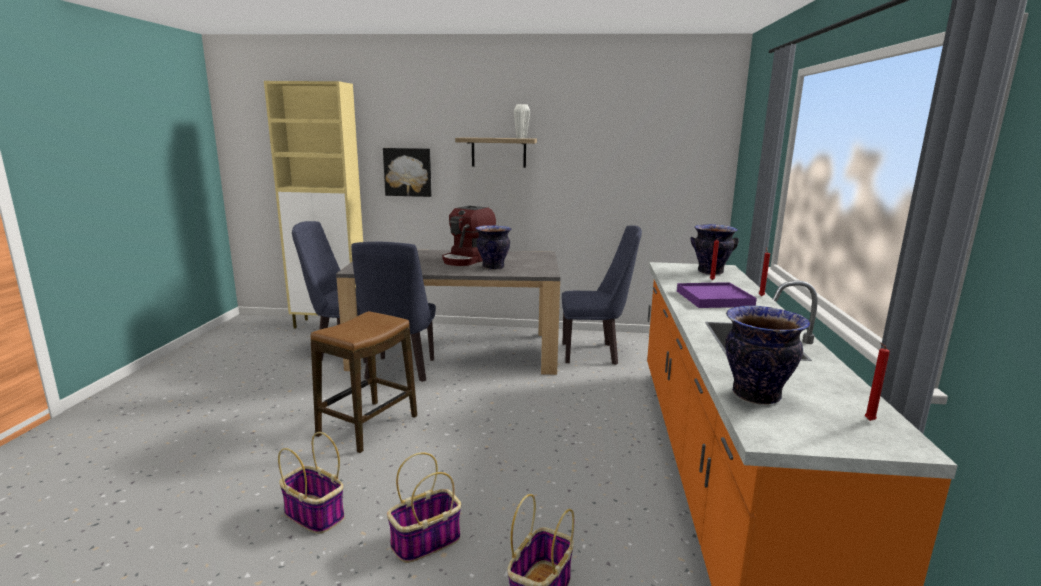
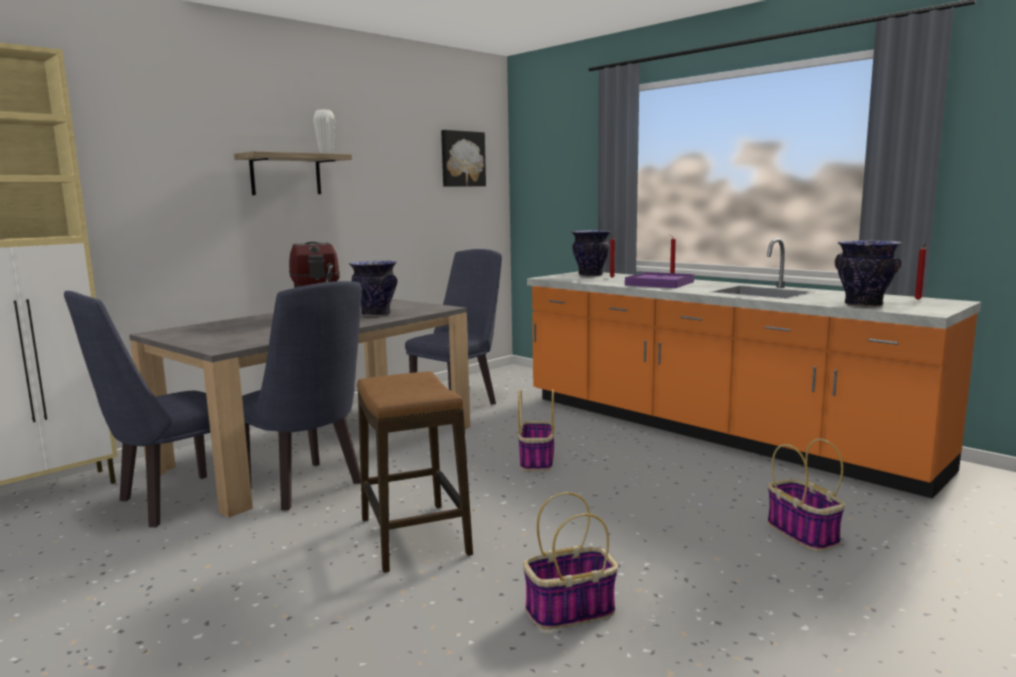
camera: 50 degrees left, 5 degrees down
(408, 172) = (154, 207): picture -> picture (462, 159)
(425, 542) = (689, 562): basket -> basket (537, 461)

